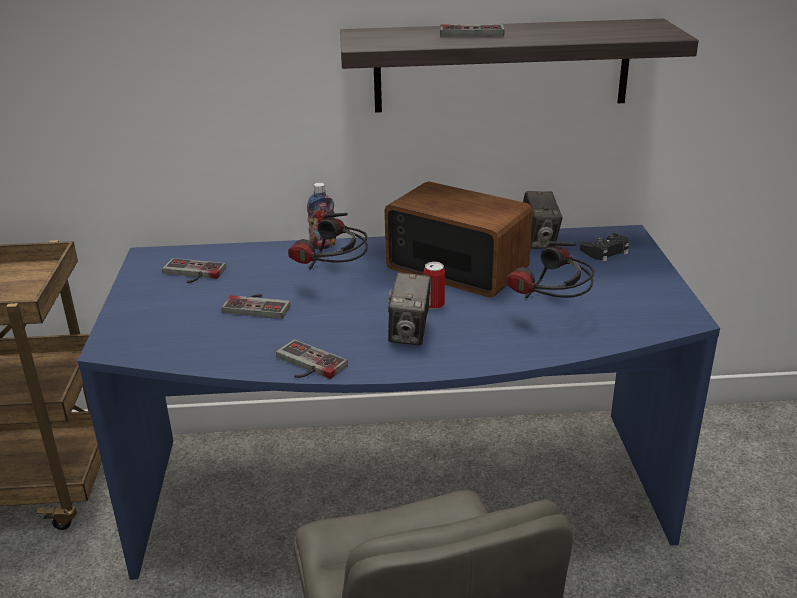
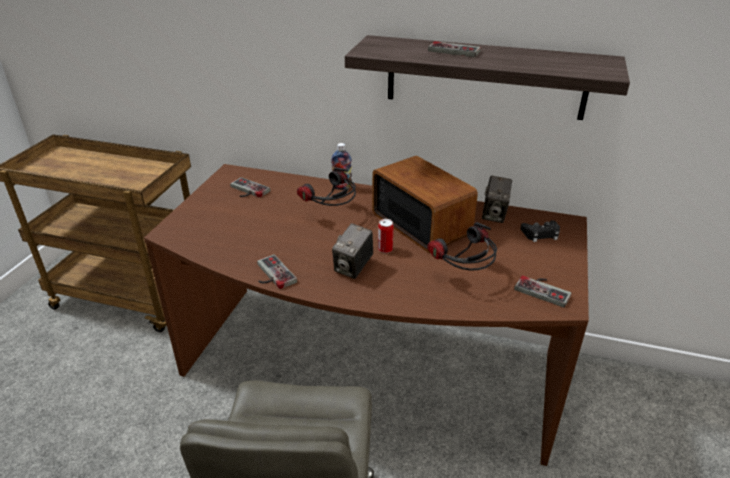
camera: 20 degrees right, 5 degrees up
(259, 305) = (272, 223): game controller -> game controller (544, 289)
(401, 499) = (367, 371): blue desk -> brown desk

